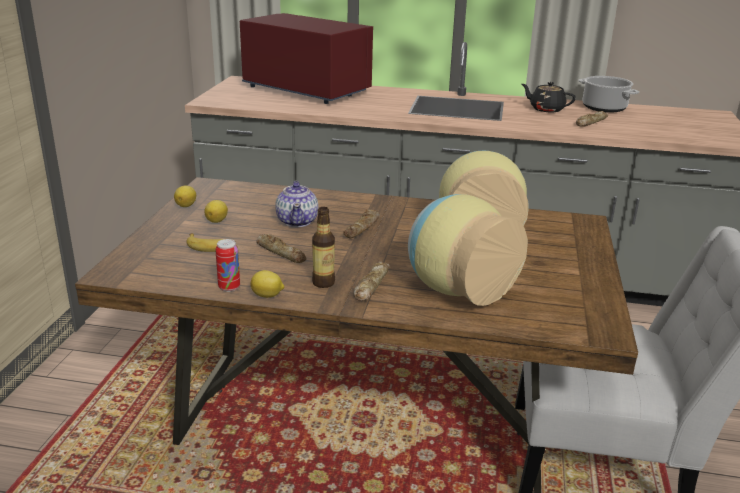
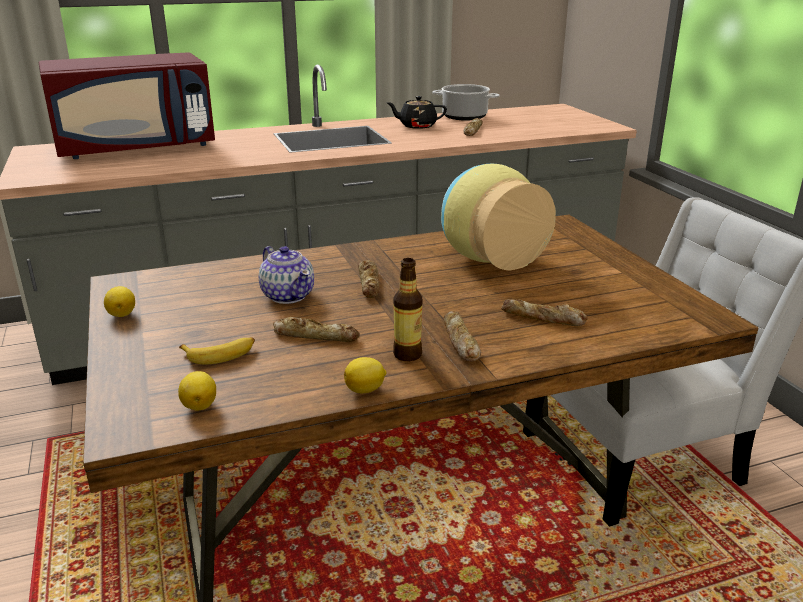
camera: 30 degrees left, 0 degrees up
(217, 221) = (188, 321): lemon -> lemon (200, 405)
(229, 287) = (307, 396): can -> none
(305, 90) = (136, 148): red microwave -> red microwave turned 150 degrees clockwise
(456, 289) = (543, 318): vase -> bread

